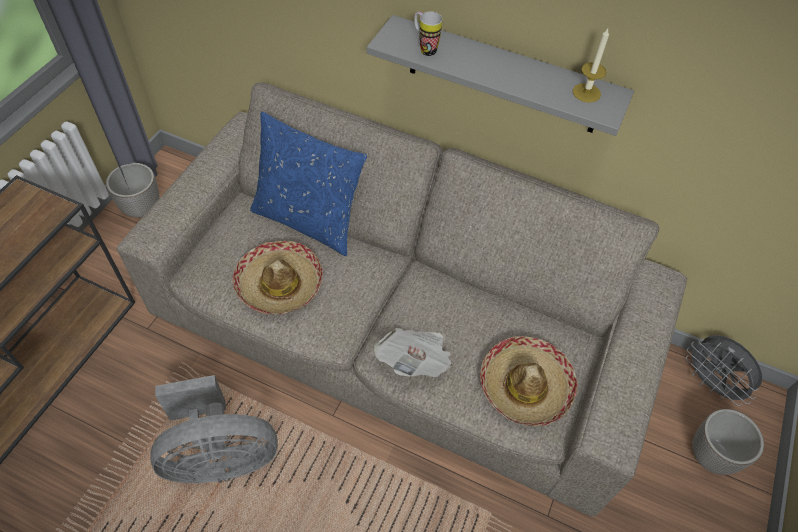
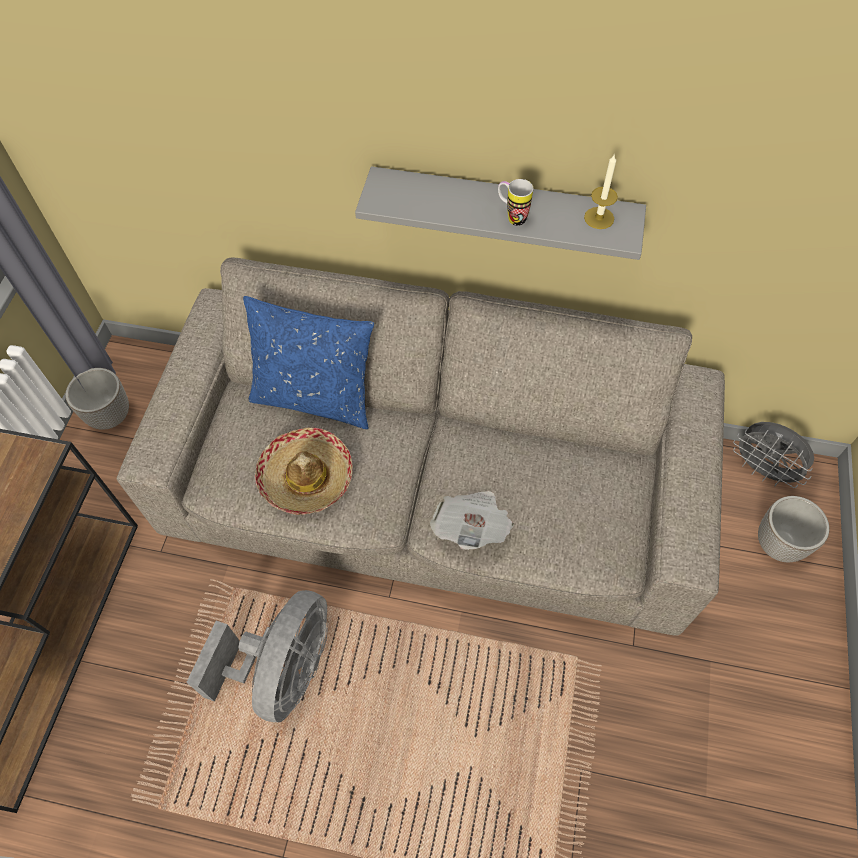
camera: 10 degrees left, 5 degrees up
(220, 457) = (284, 670): grey fan -> grey fan turned 45 degrees counterclockwise
(424, 48) = (417, 200): mug -> mug (511, 217)
(525, 386) = (590, 526): hat -> none

